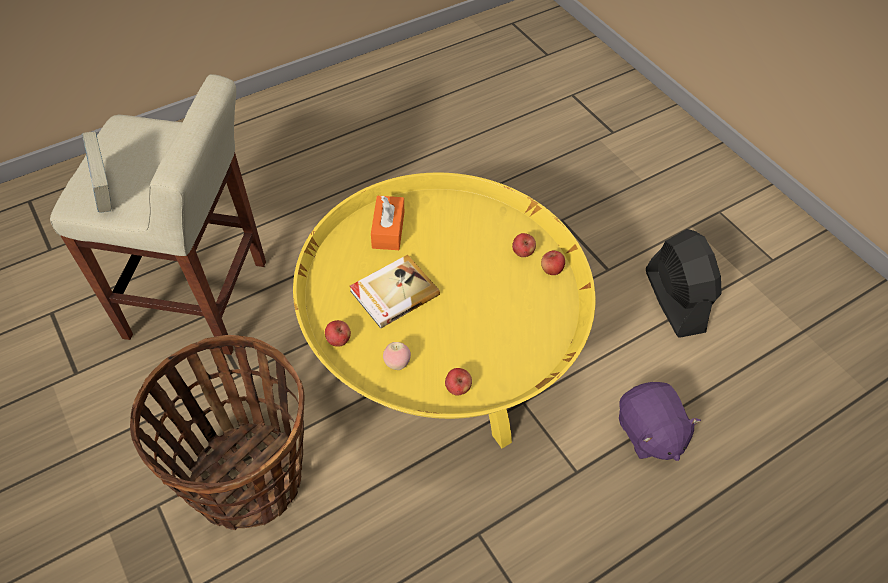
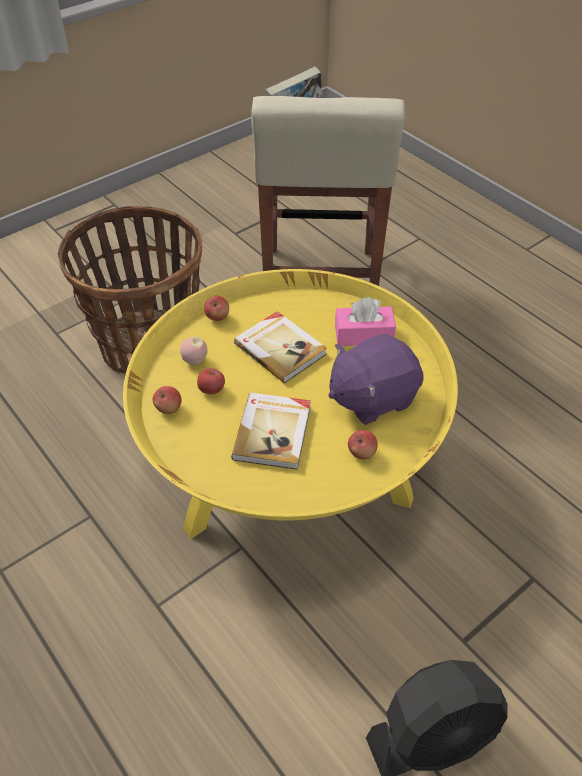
camera: 85 degrees right, 5 degrees down
(388, 230) = (363, 335): orange tissue box -> pink tissue box
(495, 308) = (273, 432): none -> book
(551, 270) = (341, 483): apple -> apple (211, 390)
(648, 433) = (212, 690): purple plush toy -> purple plush toy (372, 397)

